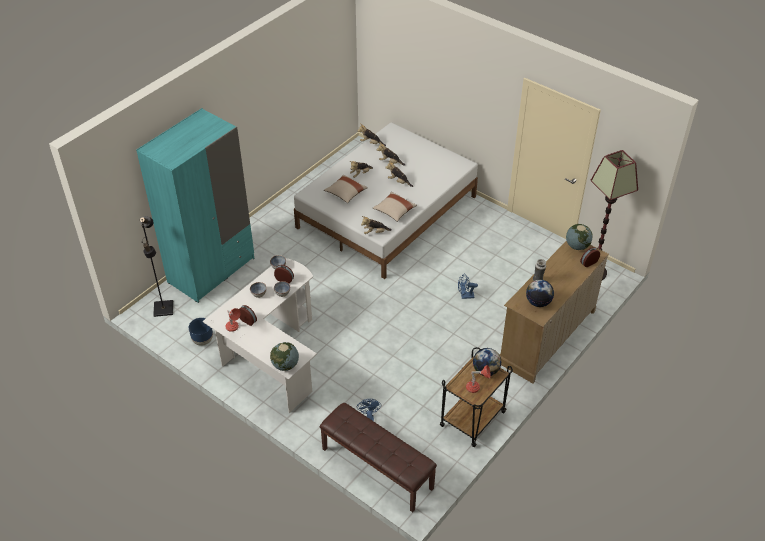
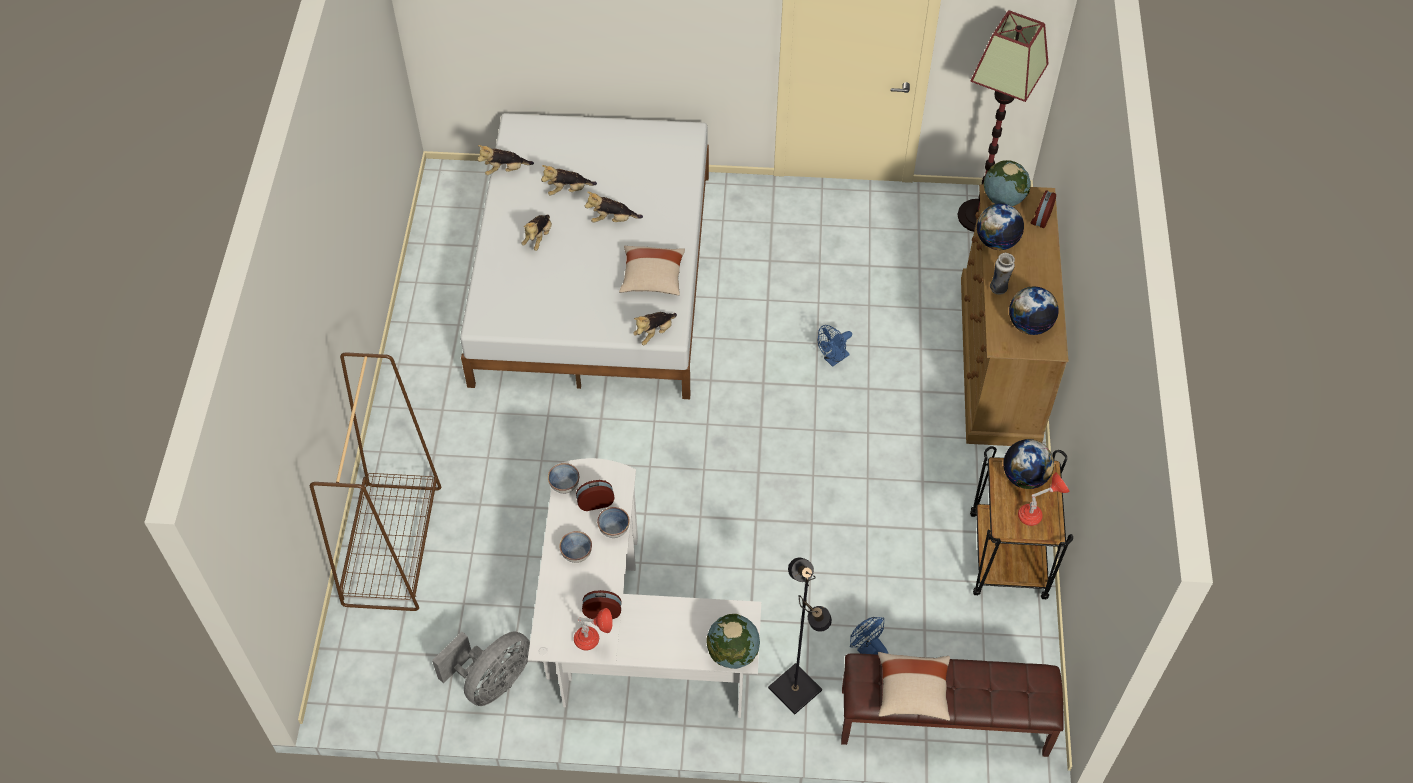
camera: 35 degrees left, 10 degrees up
(163, 309) = (371, 666): black floor lamp -> black floor lamp (795, 689)
(203, 340) = (492, 681): blue planter -> grey fan
(211, 270) = (392, 546): turquoise wardrobe -> brown clothes rack
(345, 193) = (545, 287): beige pillow -> beige pillow (912, 692)
(556, 261) = (996, 241): none -> globe

